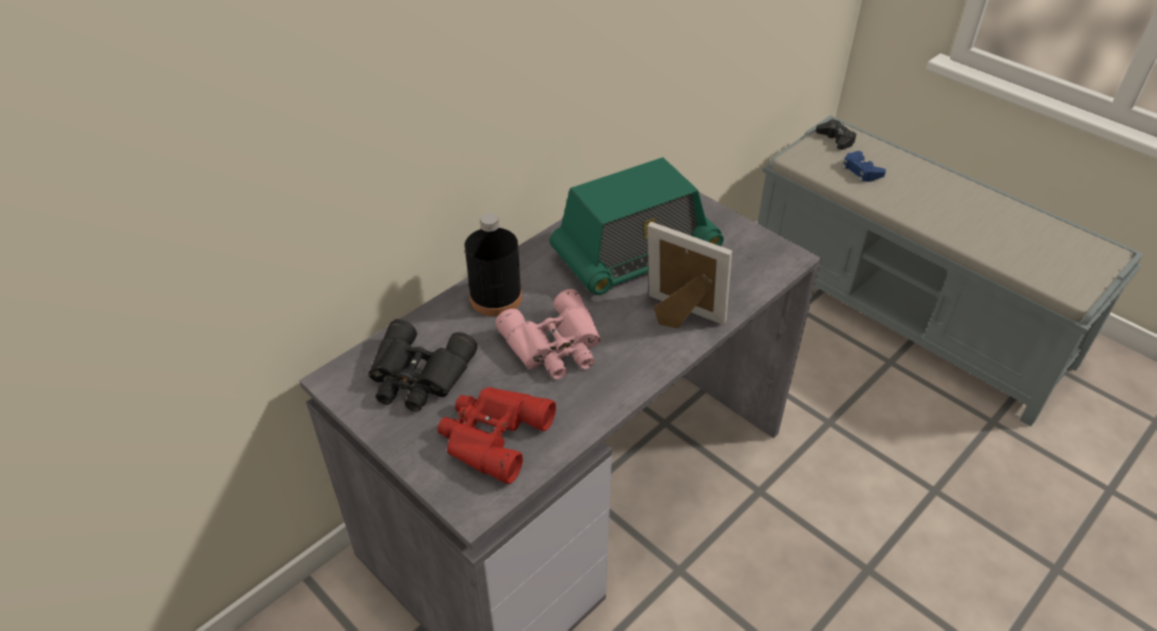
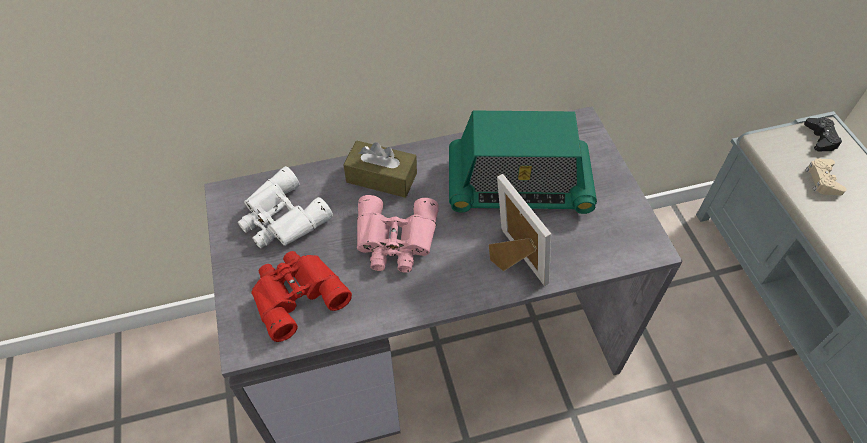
camera: 30 degrees right, 10 degrees up
(418, 376) = (281, 219): black binoculars -> white binoculars
(496, 298) = (381, 177): black bottle -> brown tissue box
(861, 171) = (822, 180): blue game controller -> beige game controller

